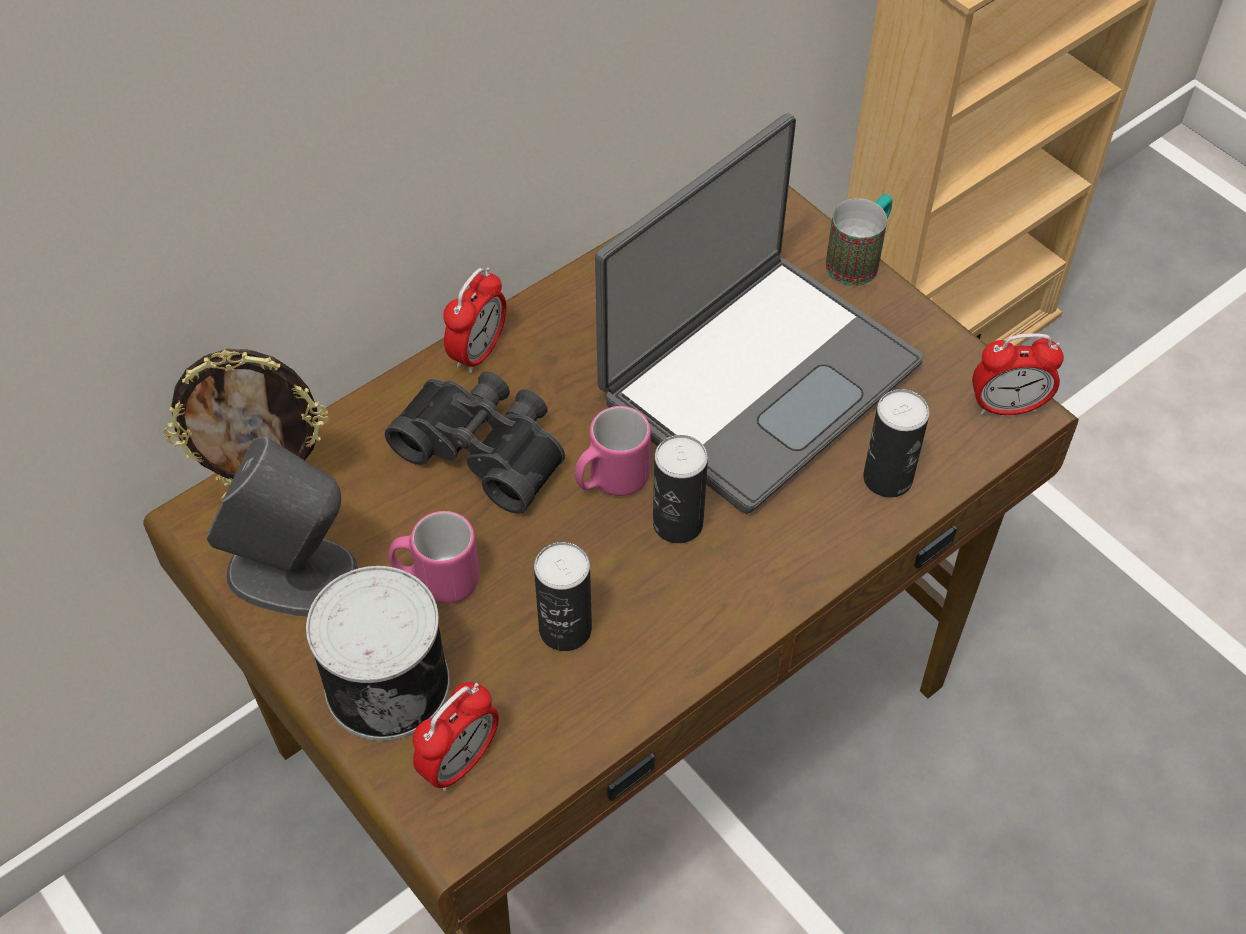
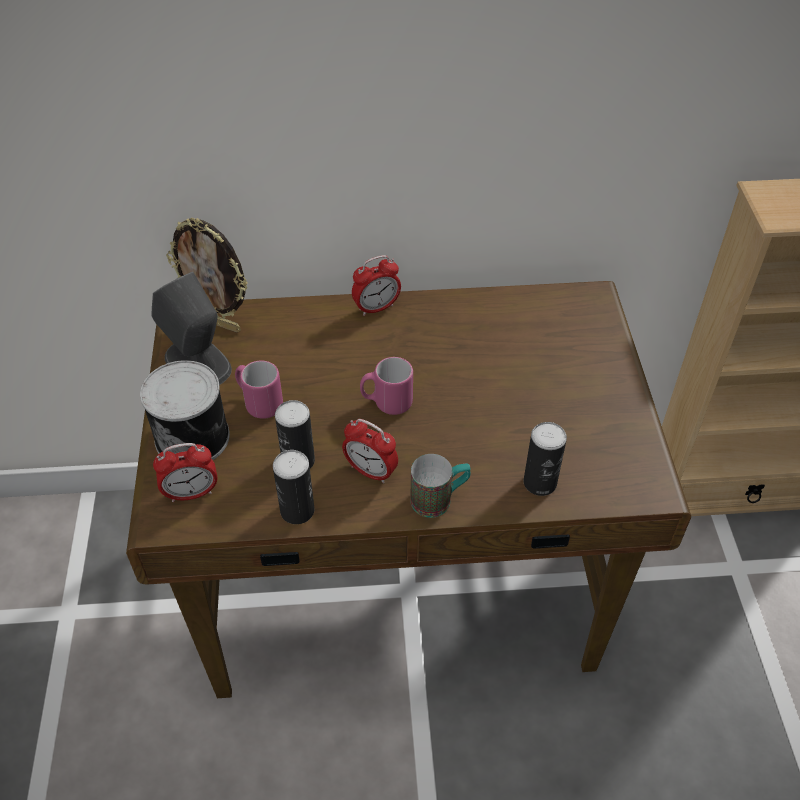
camera: 35 degrees right, 5 degrees down
(486, 448) = (339, 354): black binoculars -> none
(678, 523) = (402, 442): can -> can (297, 510)
(756, 379) = (511, 393): laptop -> none
(859, 259) = (627, 362): mug -> mug (439, 499)
(1007, 407) = (648, 483): alarm clock -> alarm clock (371, 471)

